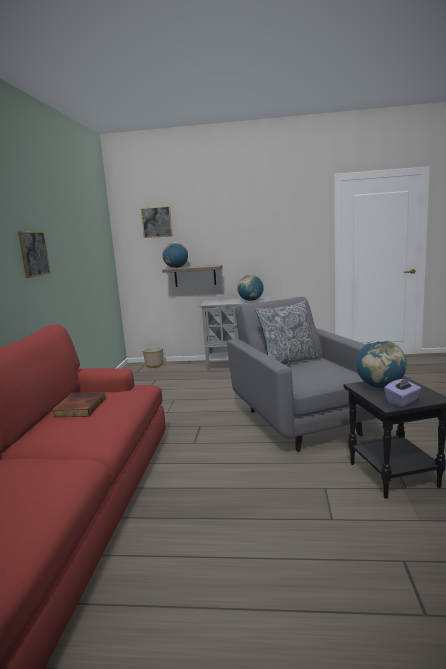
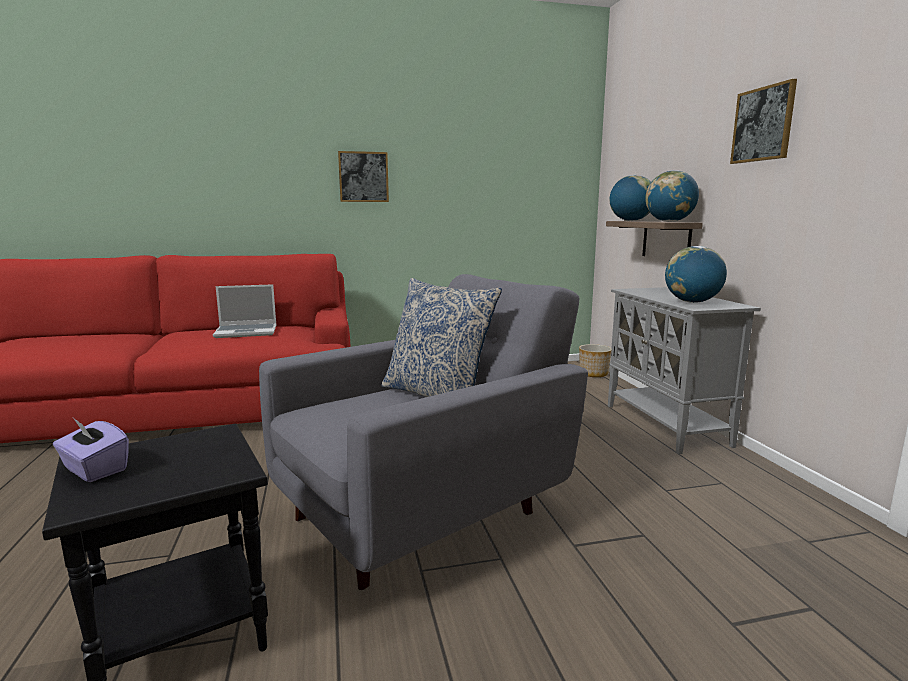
camera: 70 degrees right, 0 degrees up
(79, 407) = (247, 332): book -> laptop
(157, 222) = (639, 141): picture -> picture (763, 124)
(380, 386) = (201, 451): globe -> globe (669, 221)

